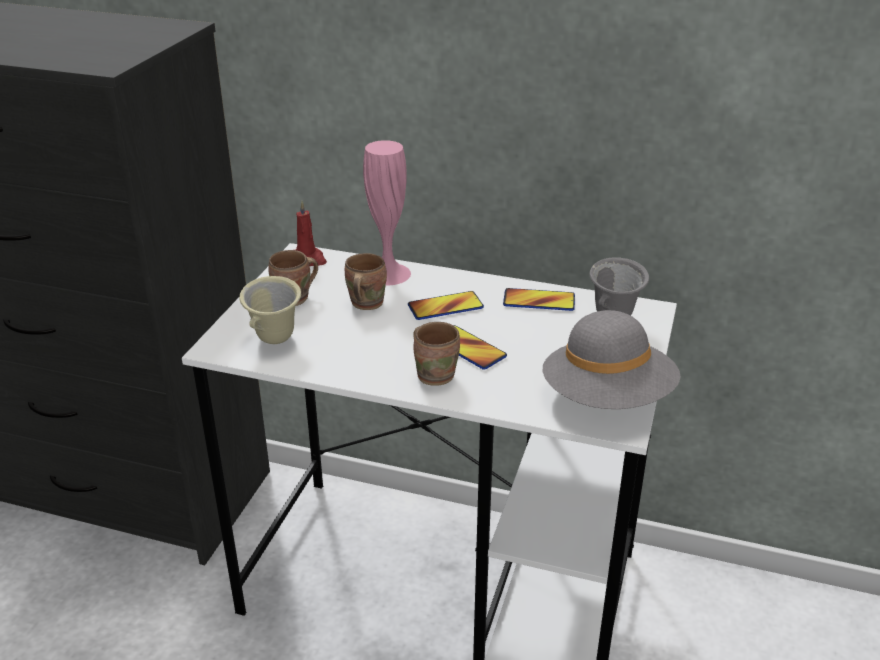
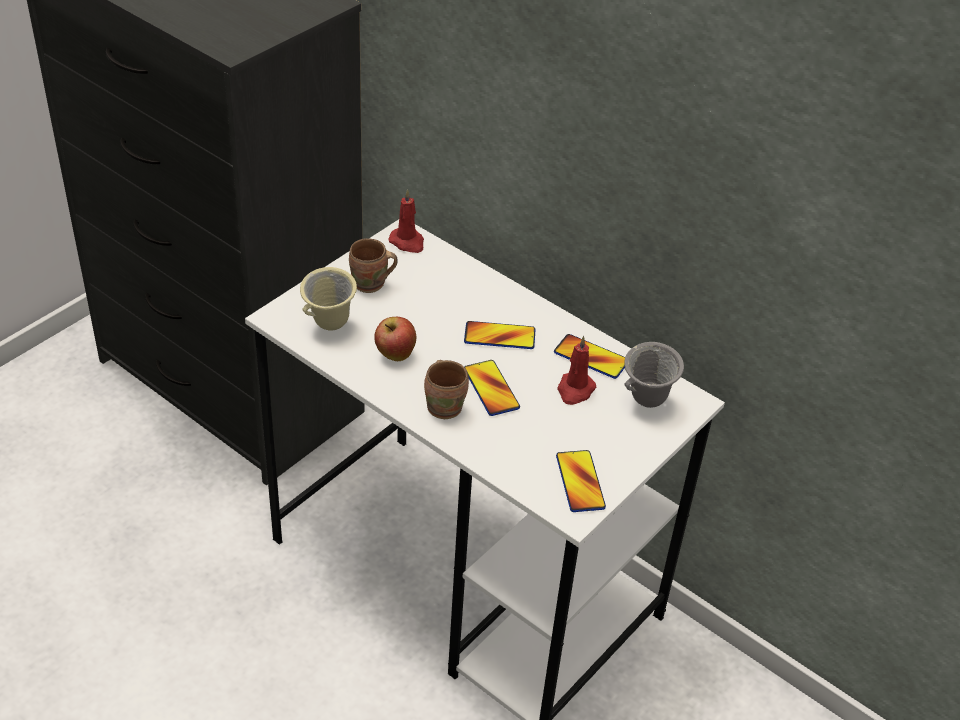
camera: 20 degrees right, 10 degrees up
(356, 347) = (395, 355): none -> apple
(364, 304) = (429, 309): brown mug -> none
(388, 274) = (470, 281): pink vase -> none
(545, 329) = (575, 390): none -> red candle
(607, 398) = (580, 482): grey hat -> phone

